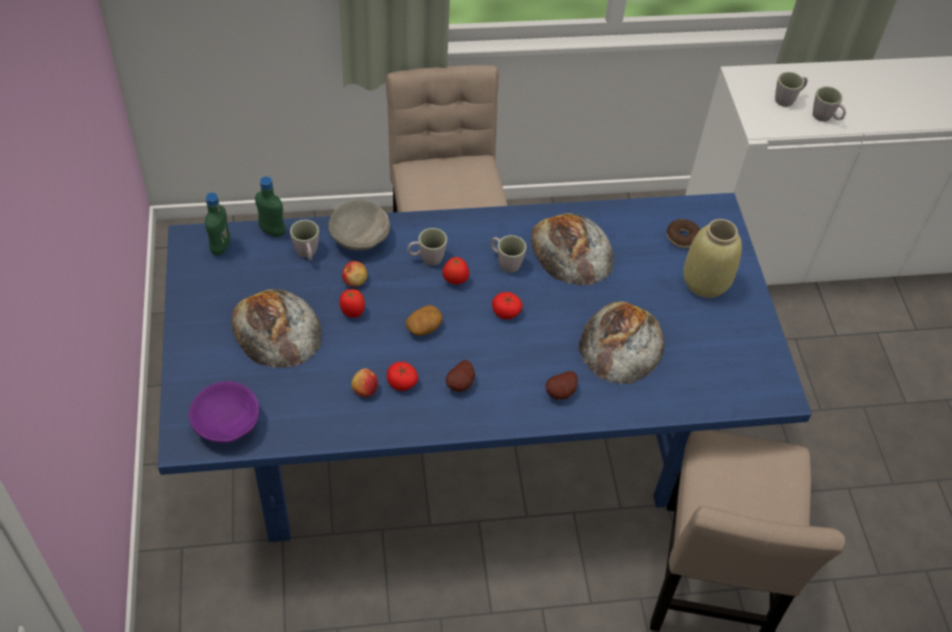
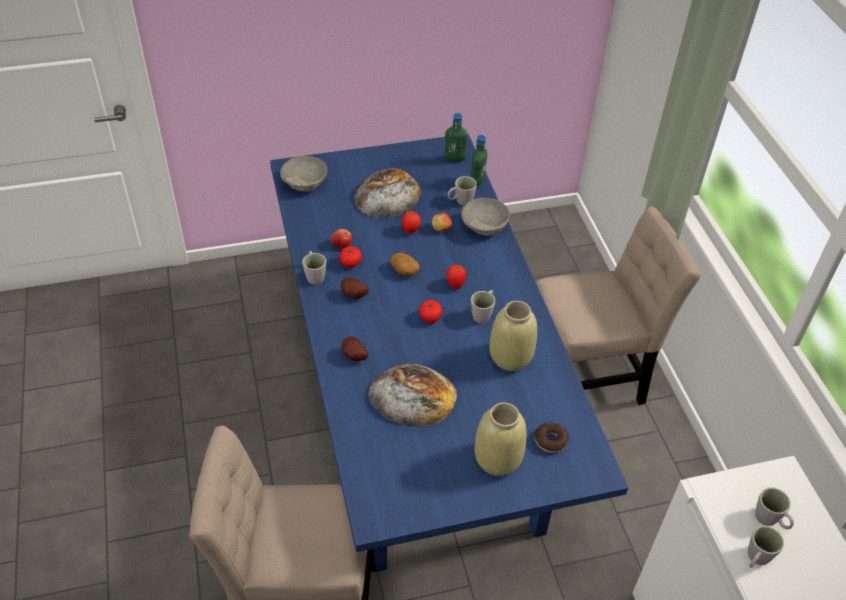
camera: 85 degrees right, 5 degrees down
(227, 423) = (305, 183): purple bowl -> grey bowl
(426, 258) = (474, 265): grey mug -> grey mug (314, 275)
(572, 250) = (510, 357): bread -> beige vase

